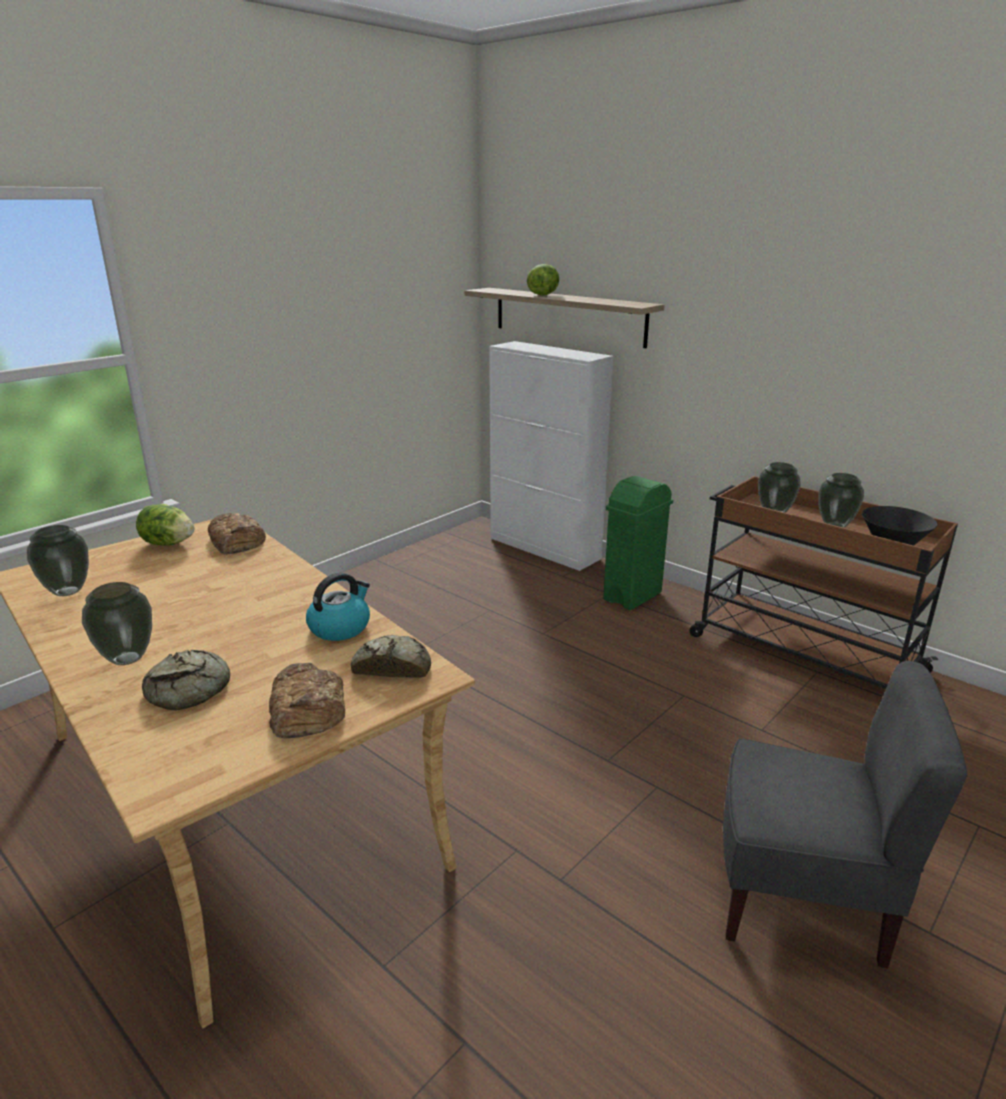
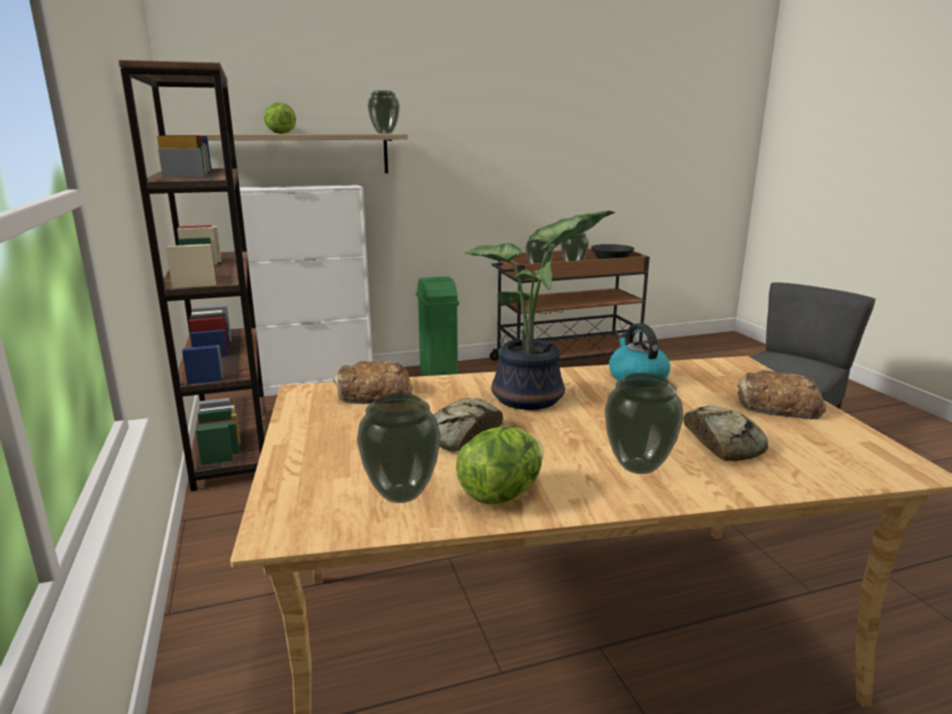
camera: 60 degrees left, 5 degrees down
(168, 544) = (323, 425): lettuce -> lettuce (501, 493)
(254, 594) = (532, 399): none -> potted plant
(392, 666) = (717, 372): bread -> bread (462, 434)
(403, 564) = (232, 445): none -> brown bookcase
(633, 304) = (384, 133): none -> vase

